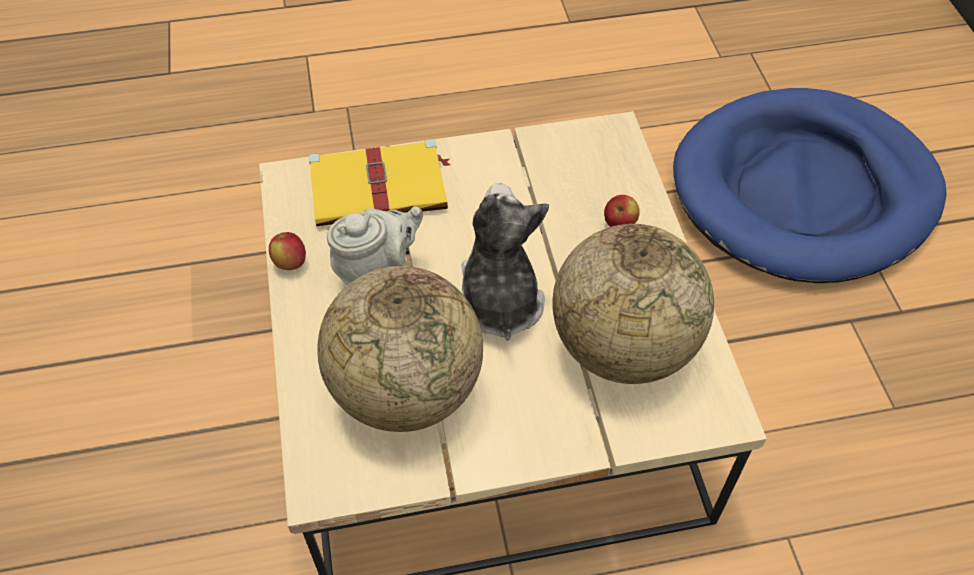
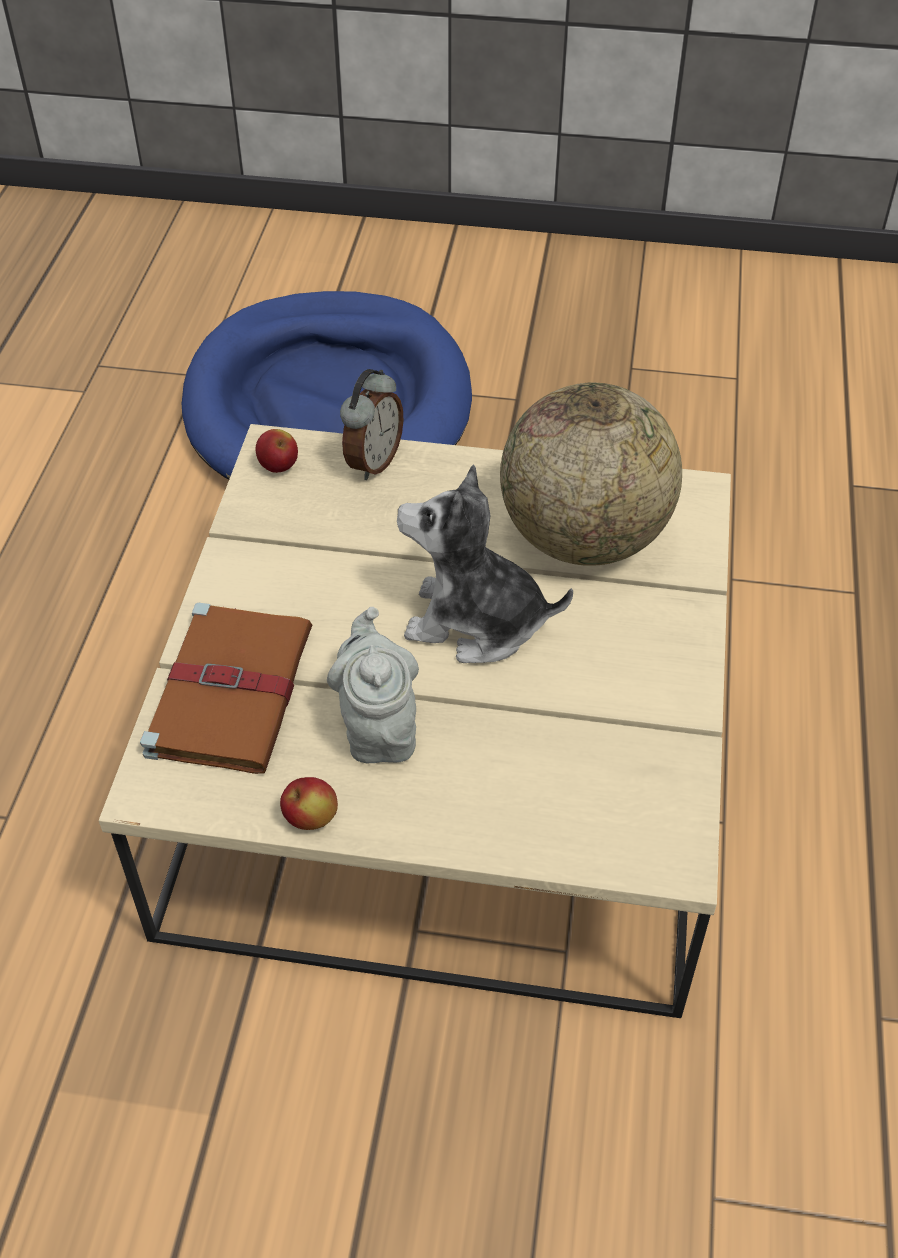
camera: 70 degrees left, 5 degrees down
(381, 187) = (231, 689): yellow book -> brown book
(406, 390) = (567, 742): globe -> none
(619, 224) = (416, 488): apple -> apple (278, 467)
(633, 190) = (372, 462): none -> alarm clock

